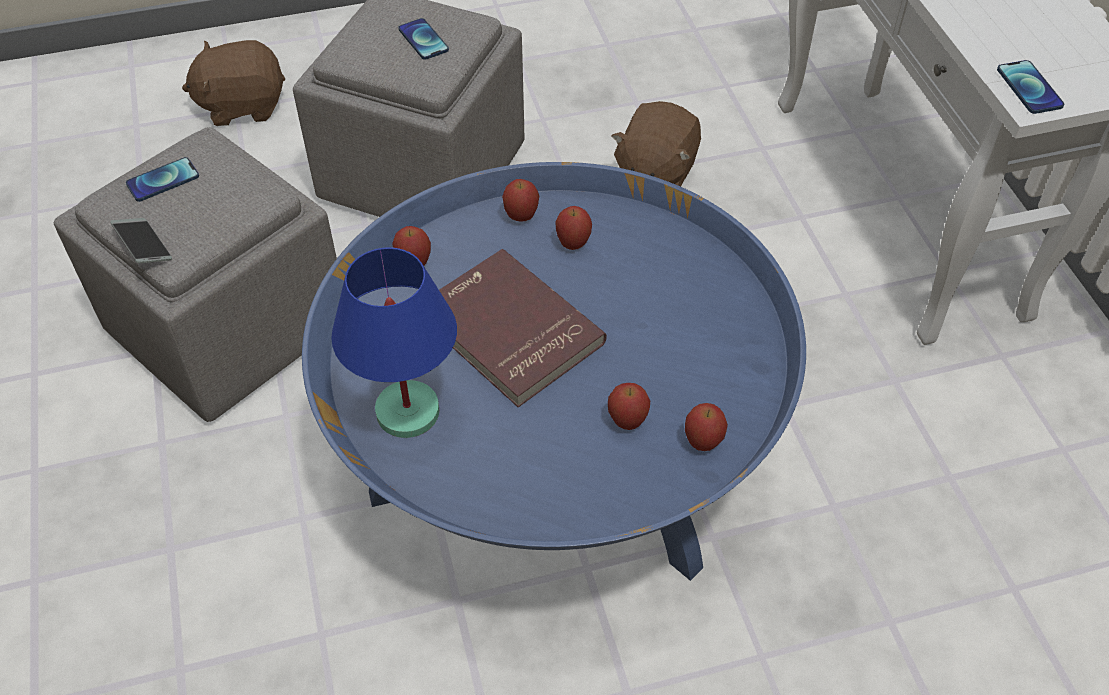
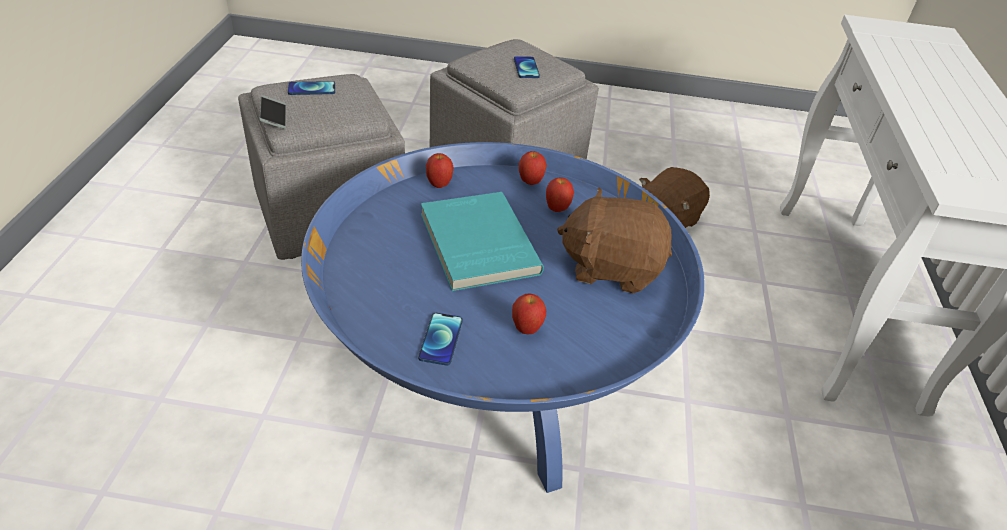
camera: 20 degrees right, 10 degrees down
(242, 105) = (418, 102): brown plush toy -> brown plush toy (611, 267)
(408, 413) = (373, 267): blue table lamp -> none
(508, 331) = (476, 244): red book -> turquoise book
(702, 442) = (576, 364): apple -> none
(1029, 88) = (960, 183): phone -> phone (441, 339)

